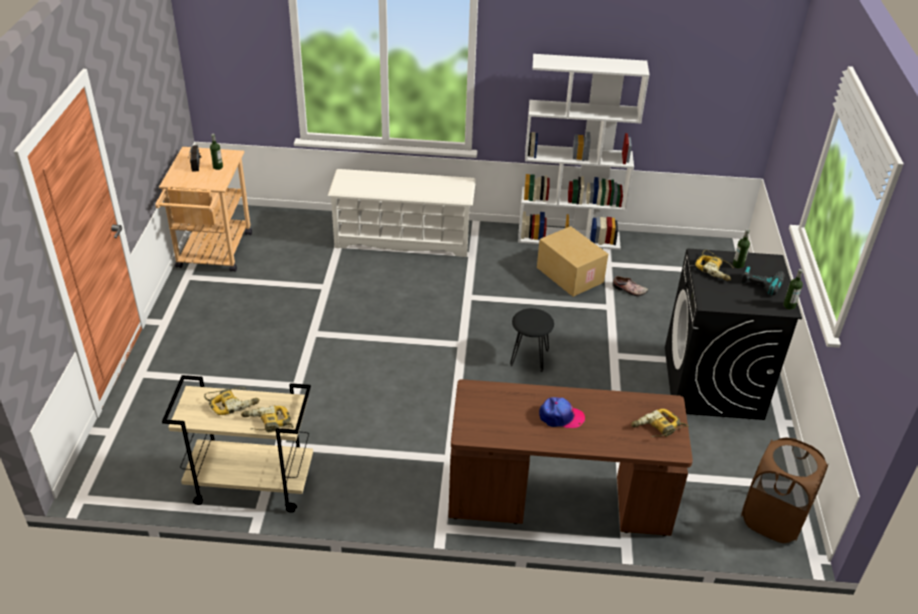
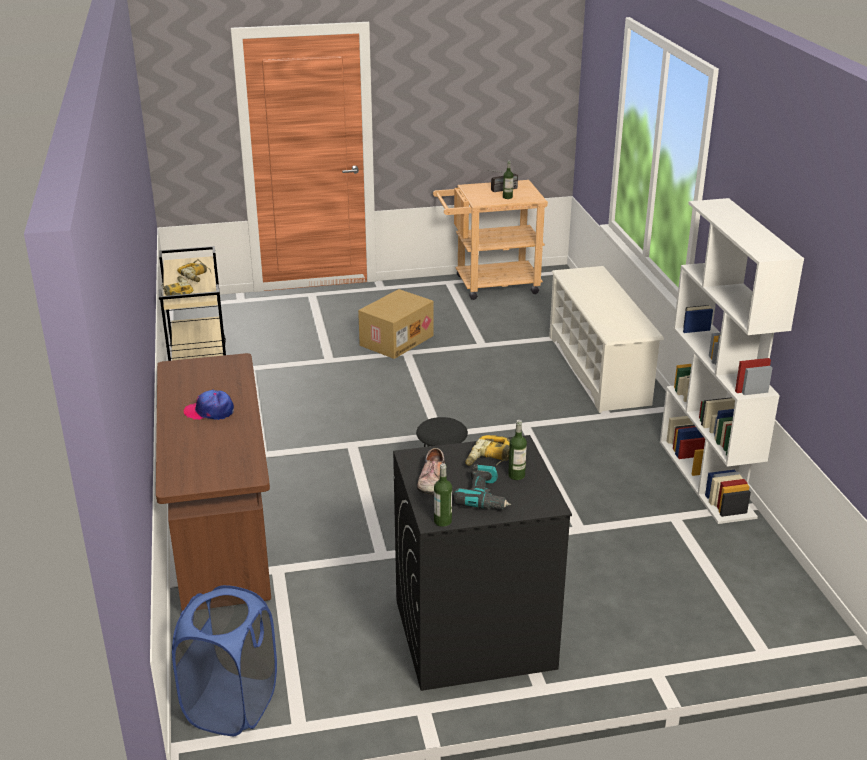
camera: 75 degrees right, 10 degrees down
(561, 417) = (209, 411): cap -> cap turned 105 degrees clockwise
(568, 275) = (622, 488): cardboard box -> cardboard box (396, 340)
(629, 290) = (628, 541): shoe -> shoe (430, 480)
(658, 428) = (206, 470): power drill -> none
(773, 519) = (232, 705): brown laundry basket -> blue laundry basket

